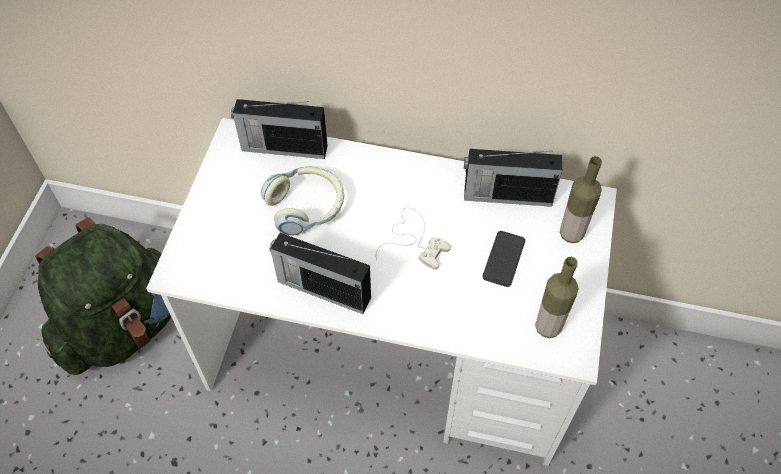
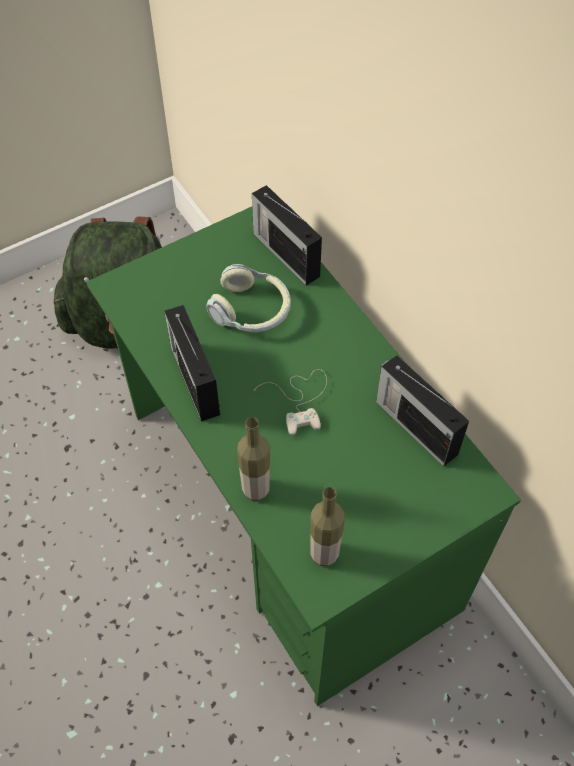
camera: 45 degrees right, 0 degrees up
(391, 355) = (289, 509): white desk -> green desk
(504, 259) = (353, 473): phone -> none
(571, 234) = (433, 501): bottle -> bottle (256, 489)

